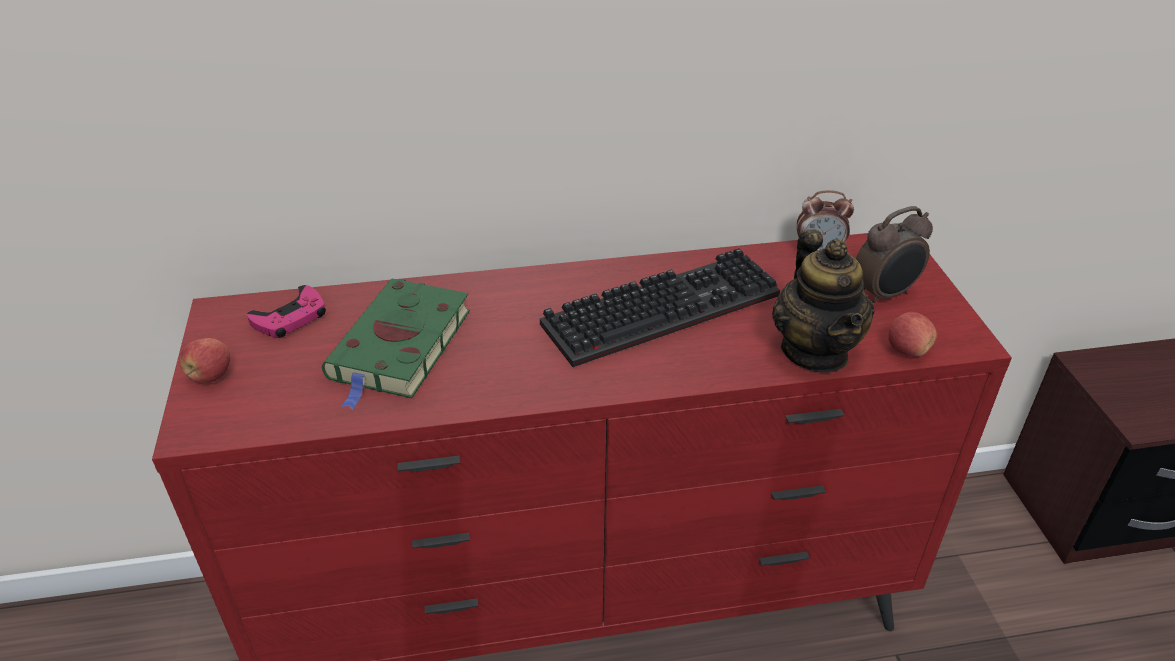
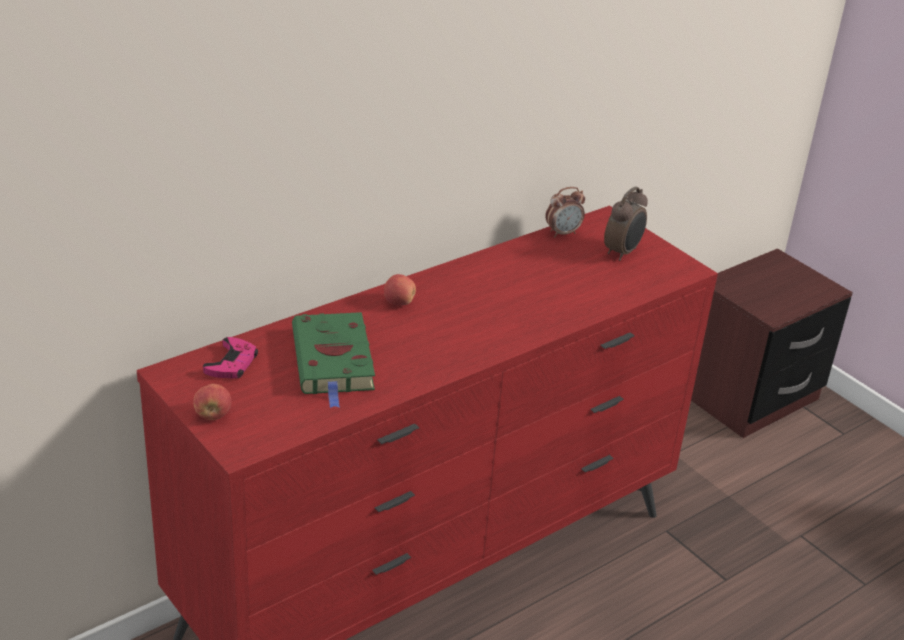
camera: 30 degrees left, 5 degrees down
(662, 307) = (490, 292): keyboard -> none
(815, 351) = (605, 297): teapot -> none
(907, 350) = (658, 283): apple -> apple (399, 302)

